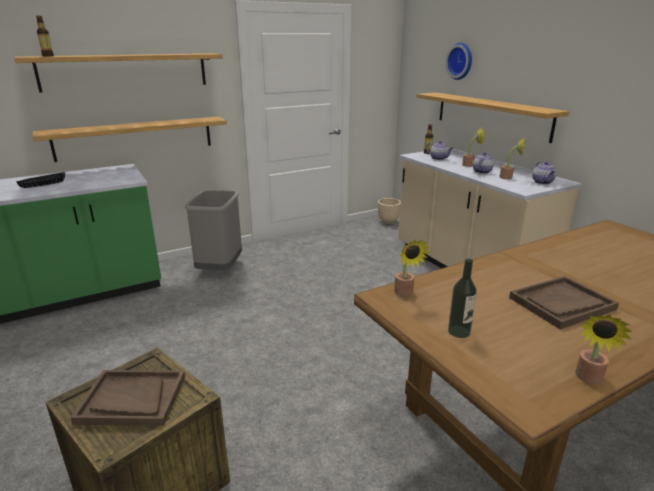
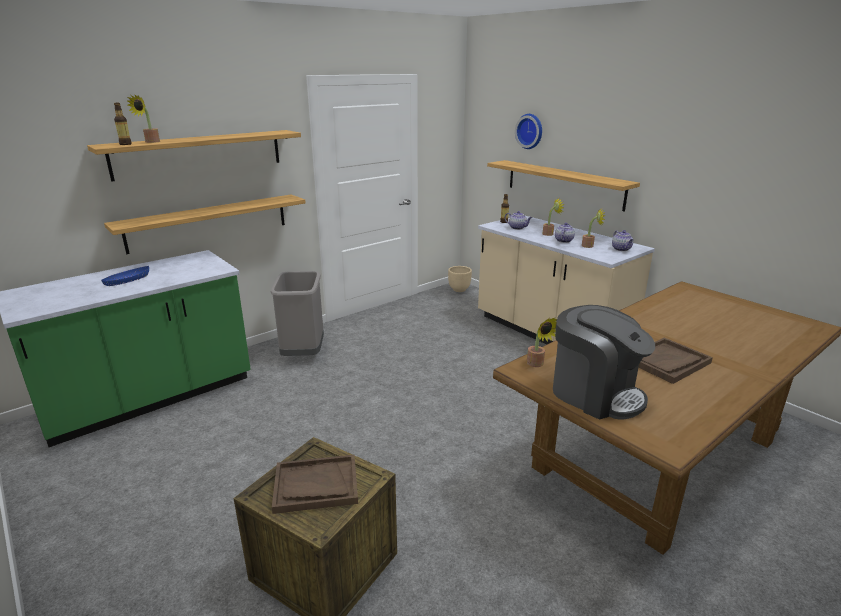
camera: 10 degrees left, 0 degrees up
(43, 185) = (127, 281): black bowl -> blue bowl
(459, 331) = (595, 394): bottle -> coffee machine
(588, 379) = (706, 421): potted plant -> potted plant (150, 142)

